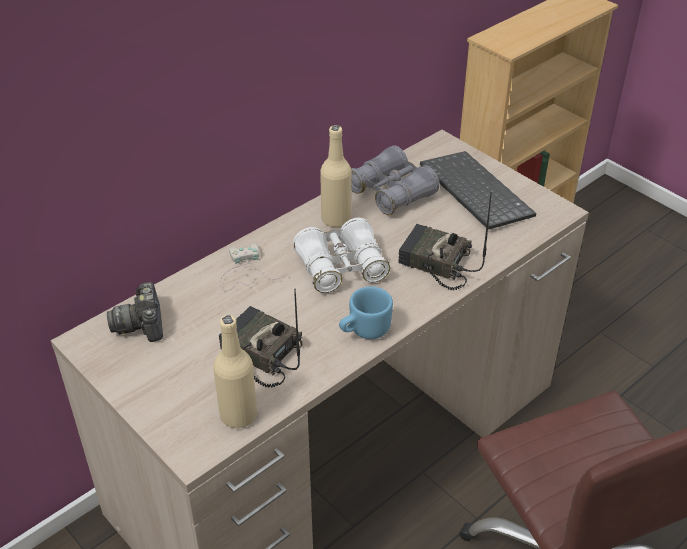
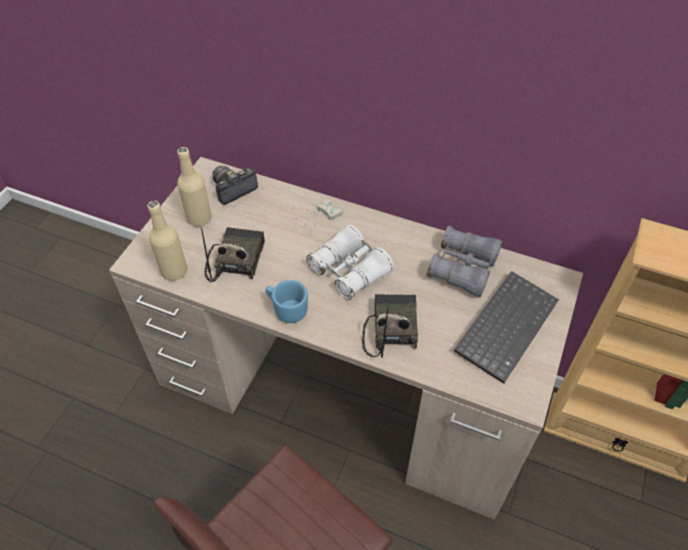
camera: 65 degrees right, 10 degrees up
(336, 219) = (404, 246): beige bottle -> beige bottle (199, 218)

